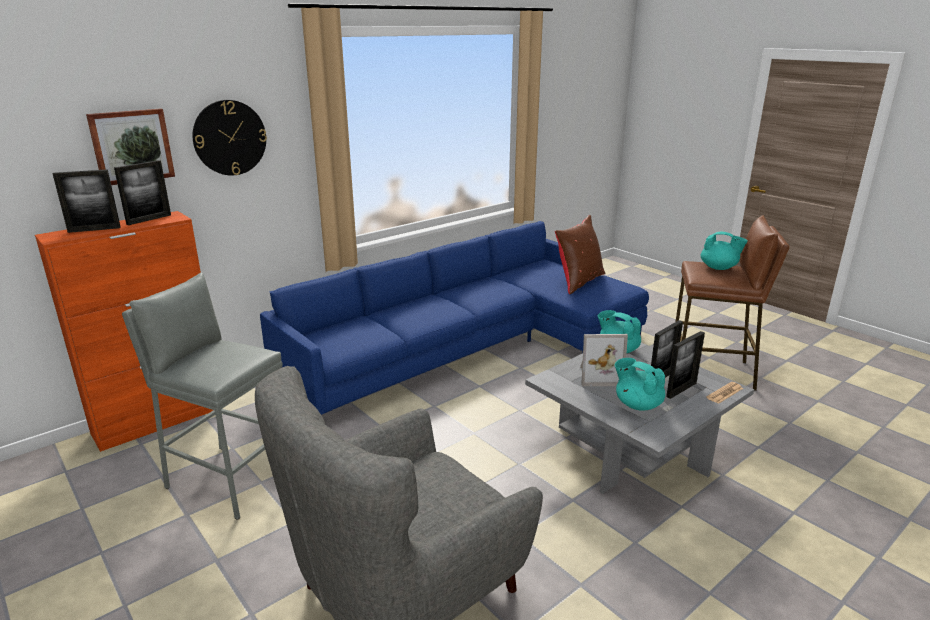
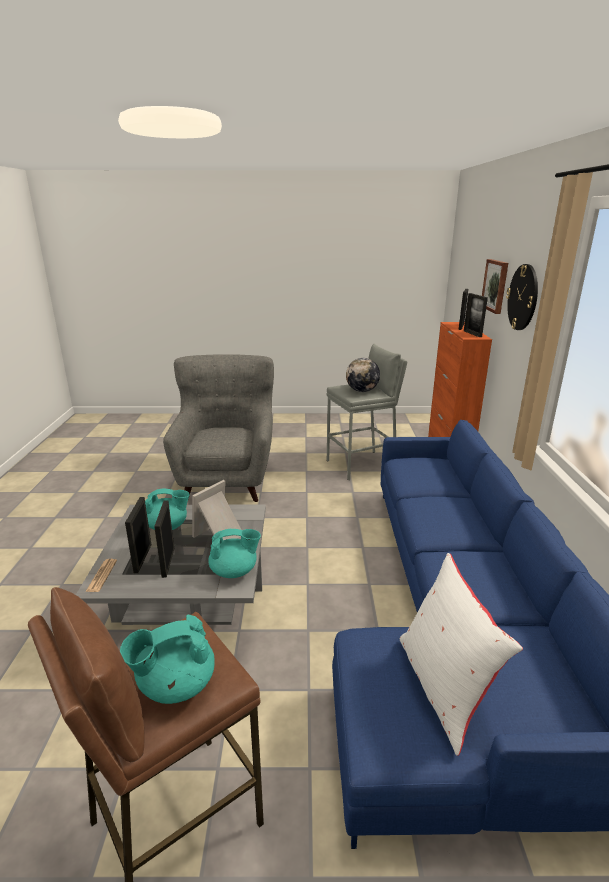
camera: 130 degrees right, 0 degrees up
(227, 353) = (362, 391): none -> globe
(579, 281) = (444, 687): brown pillow -> white pillow

